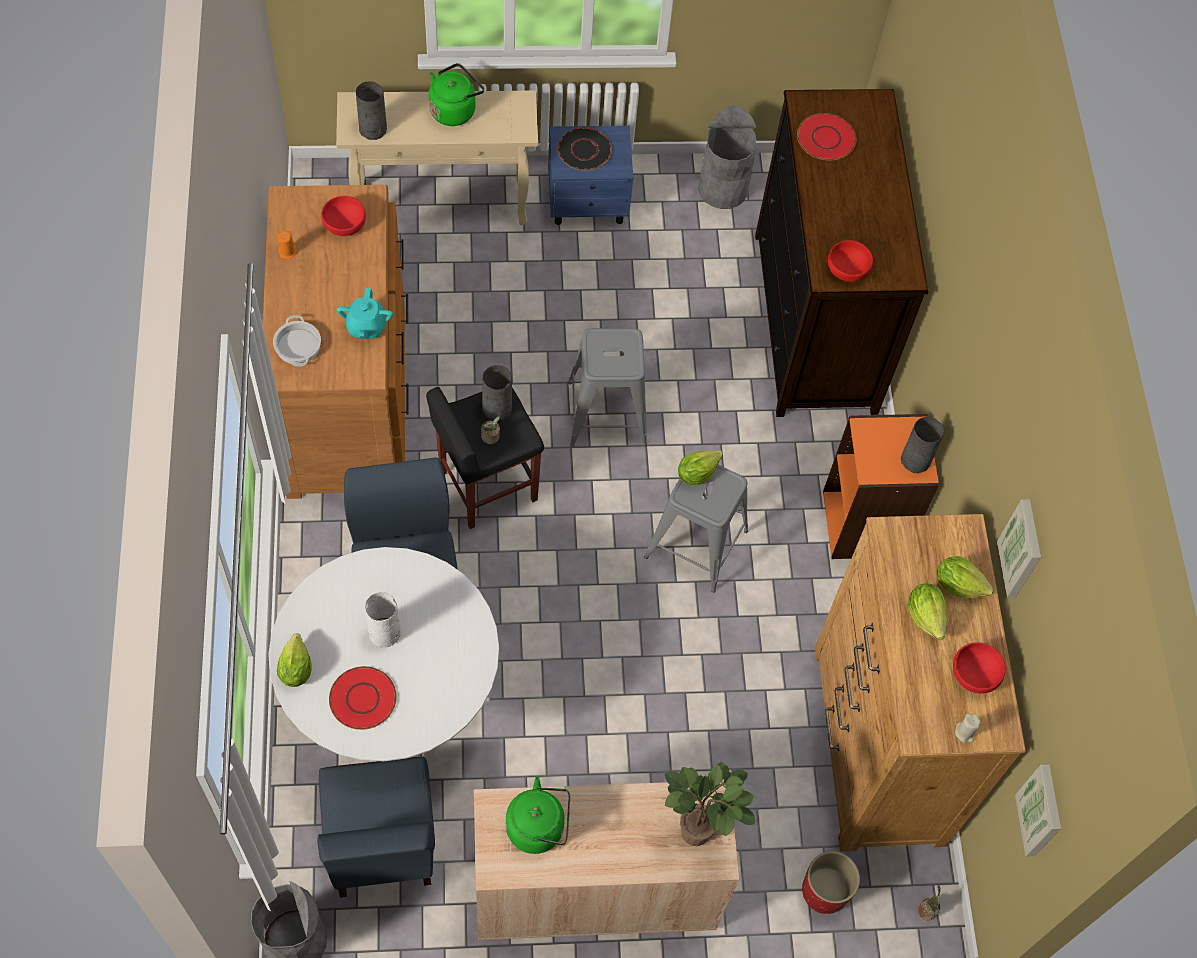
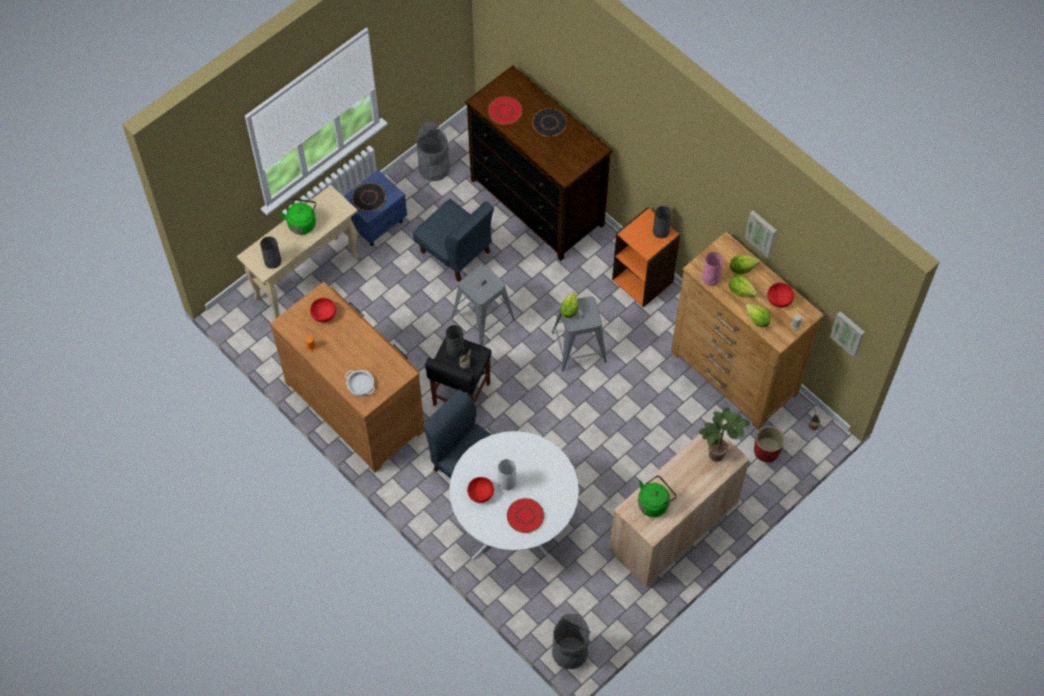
camera: 35 degrees left, 0 degrees up
(295, 669) = (484, 527): lettuce -> lettuce (757, 320)
(366, 327) = (382, 352): turquoise teapot -> none
(381, 842) = (566, 583): blue chair -> blue chair (455, 252)
(848, 269) = (570, 166): red bowl -> red bowl (481, 493)
(872, 194) = (549, 123): none -> black plate
(895, 563) = (710, 278): none -> pink vase

